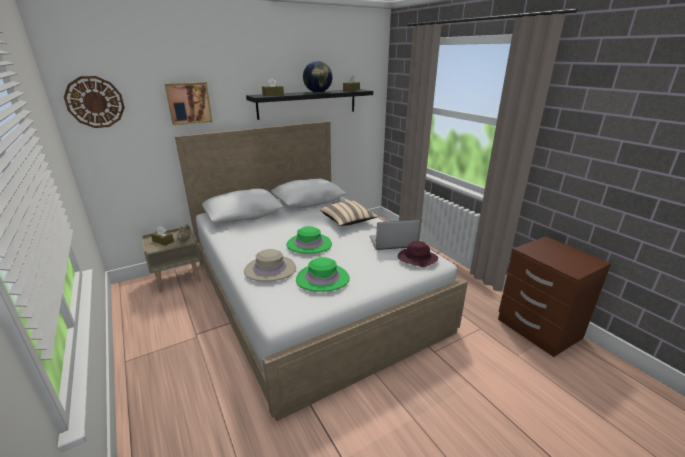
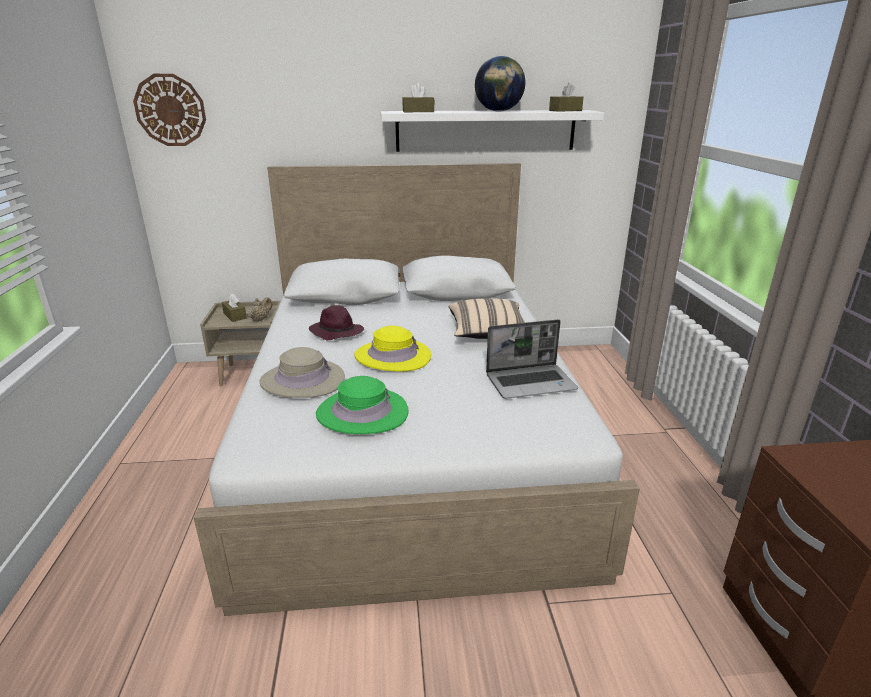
camera: 25 degrees right, 0 degrees up
(189, 103) = (293, 119): picture -> none
(308, 103) = (486, 130): black shelf -> white shelf
(309, 244) = (392, 356): green hat -> yellow hat
(392, 242) = (531, 382): laptop -> laptop turned 150 degrees clockwise
(416, 259) = (548, 421): purple hat -> purple hat (336, 332)

